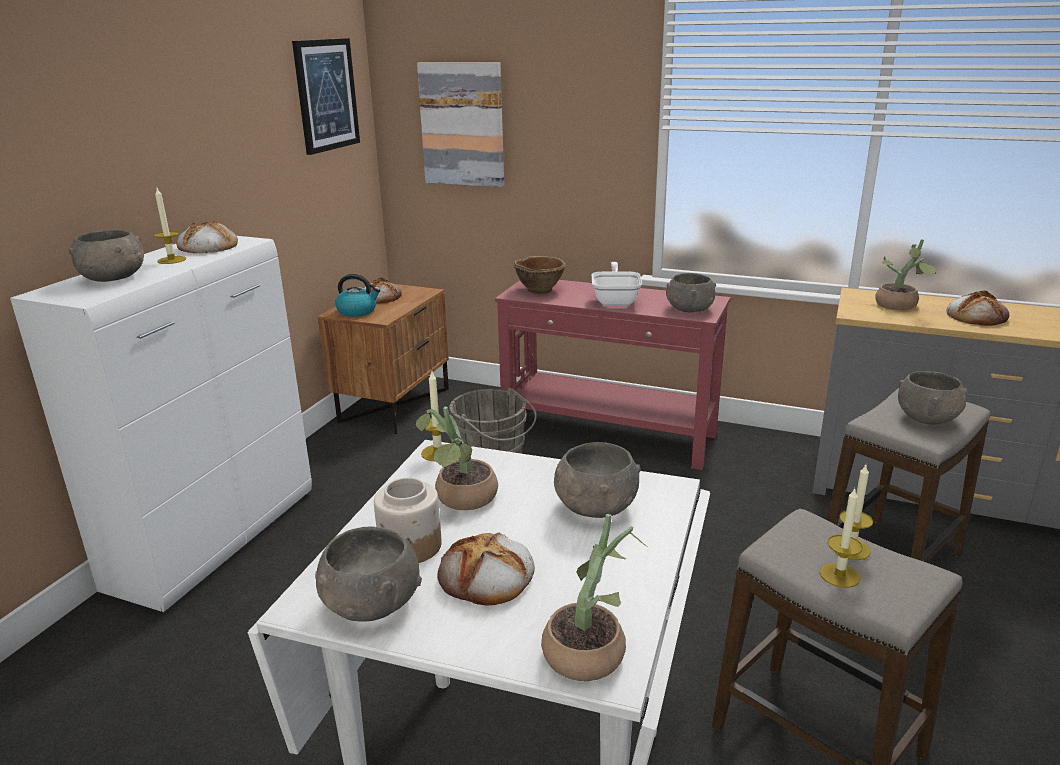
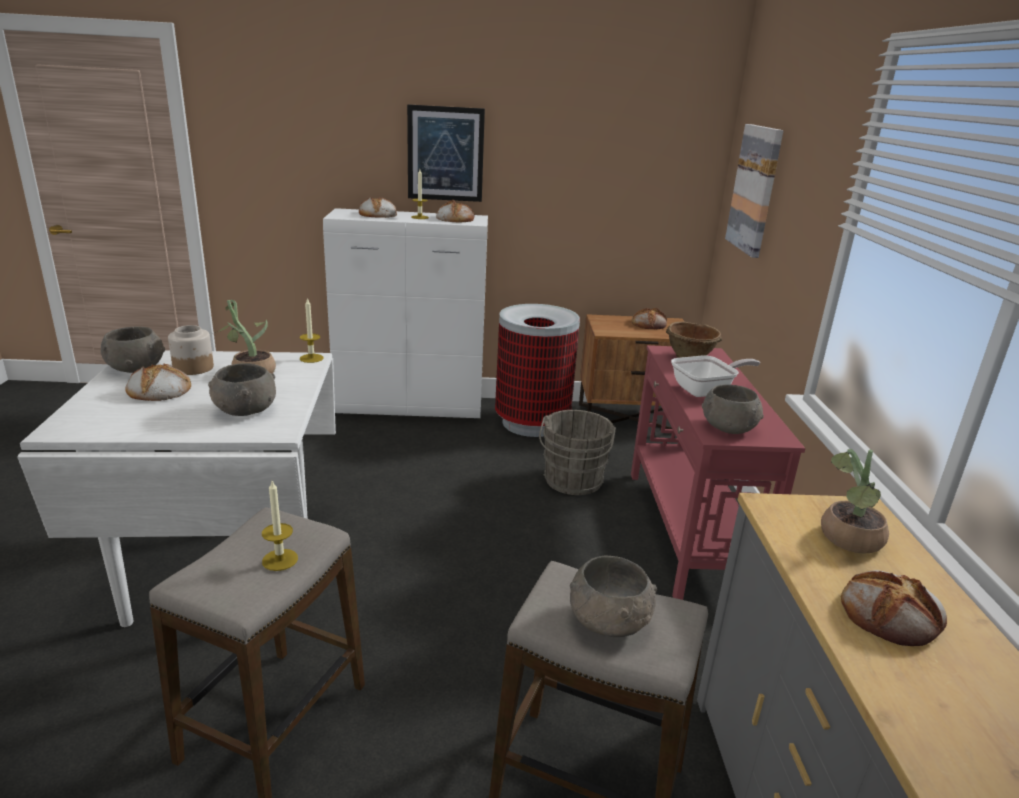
camera: 65 degrees right, 0 degrees up
(114, 278) = (377, 214): grey bowl -> bread
(326, 95) = (658, 141): picture -> picture (445, 154)
(350, 461) = (531, 423): none -> trash can
(358, 311) = (610, 322): kettle -> none
(591, 650) = (79, 424): potted plant -> none
(839, 575) = (238, 554): candle -> none

